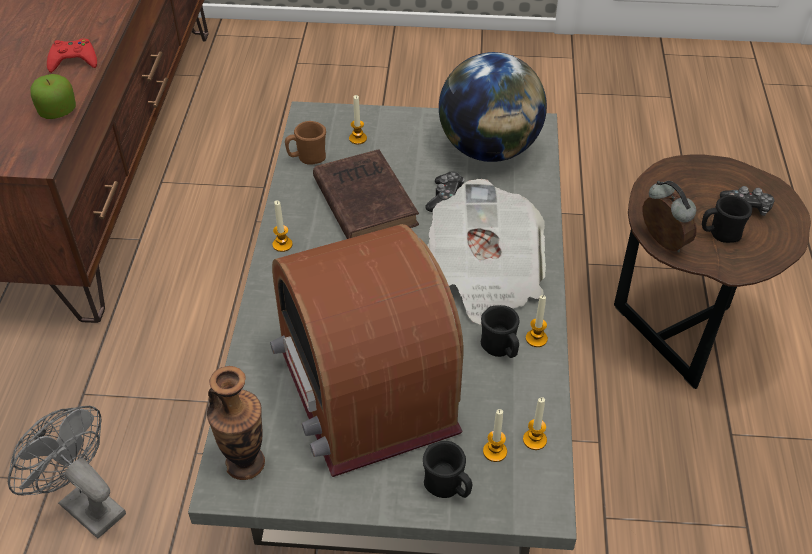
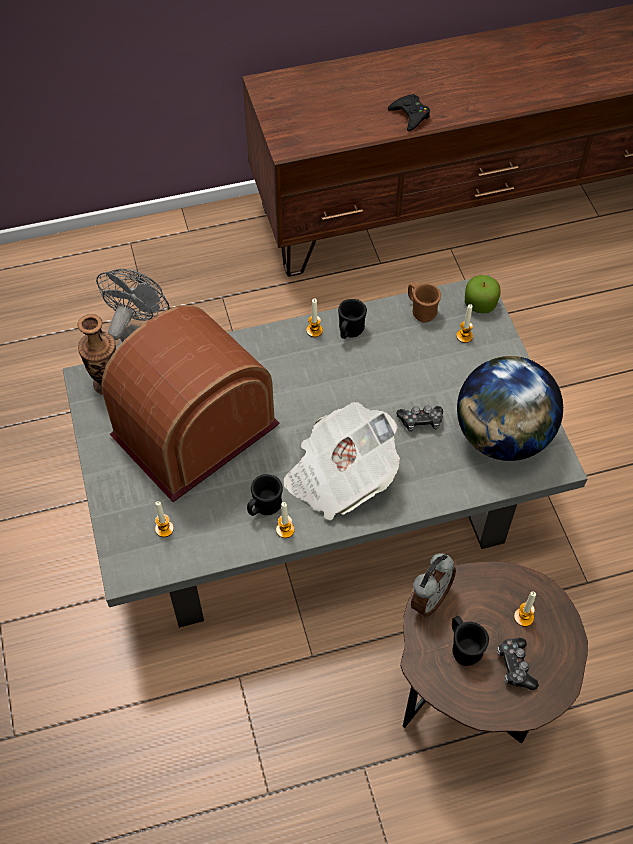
camera: 70 degrees right, 10 degrees up
(58, 111) = (346, 134): apple -> apple (480, 304)
(73, 60) = (410, 115): red game controller -> black game controller
(364, 200) = (389, 365): brown book -> none
(448, 487) = (124, 507): black mug -> black mug (349, 332)
(534, 440) = (183, 552): candle -> candle (523, 617)

